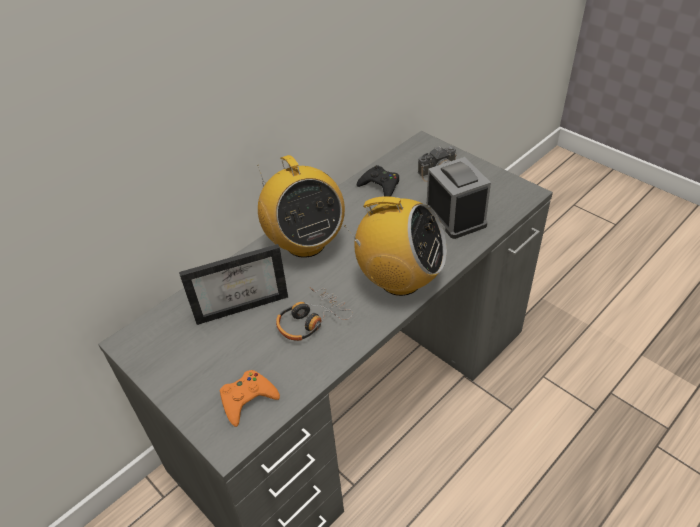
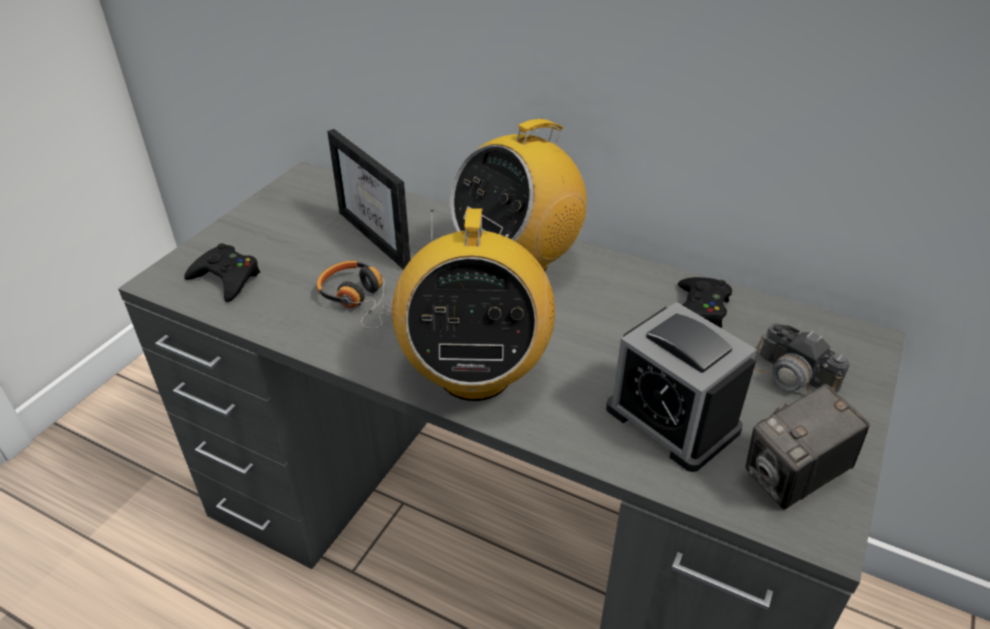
camera: 70 degrees right, 5 degrees down
(247, 399) = (226, 278): orange game controller -> black game controller
(455, 216) = (672, 419): alarm clock -> alarm clock turned 90 degrees clockwise
(499, 191) = (793, 479): none -> camera

